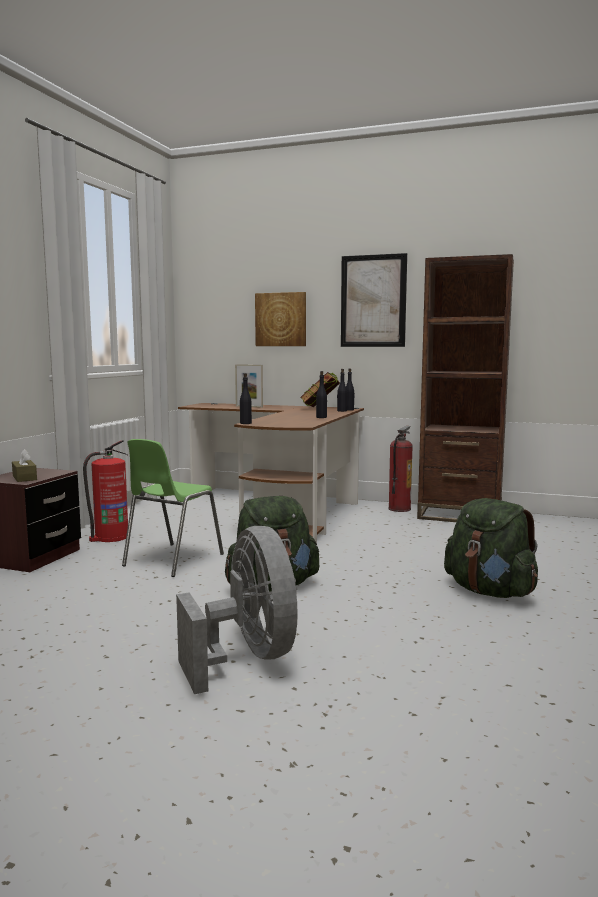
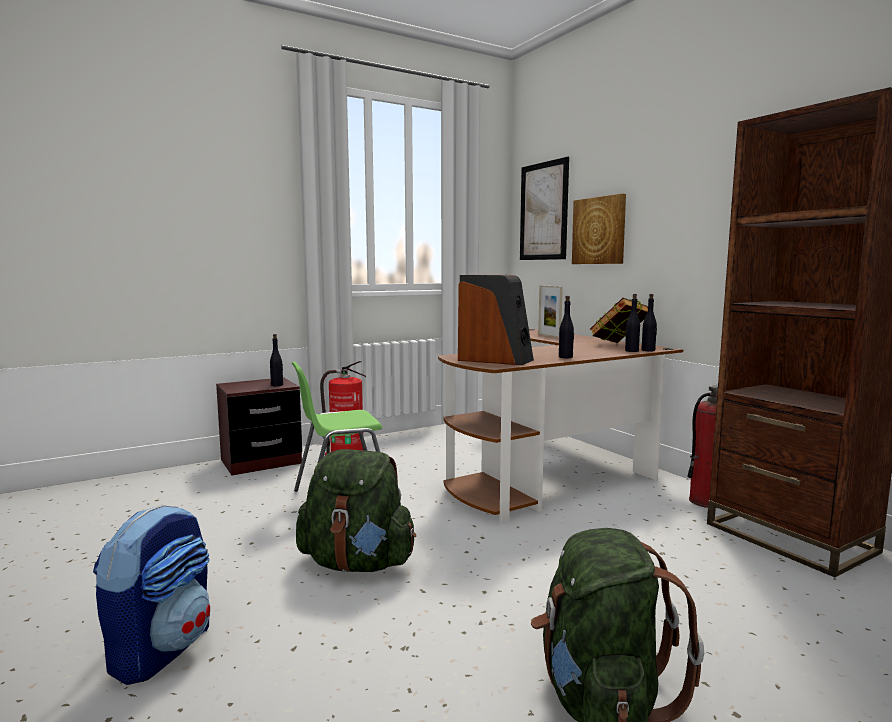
camera: 40 degrees right, 0 degrees up
(24, 478) = (246, 387): brown tissue box -> none
(246, 423) = (450, 355): black bottle -> black bottle (277, 385)
(248, 658) = (162, 649): grey fan -> backpack
(287, 422) = (495, 360): none -> speaker
(373, 301) = (704, 198): picture -> picture (543, 211)

